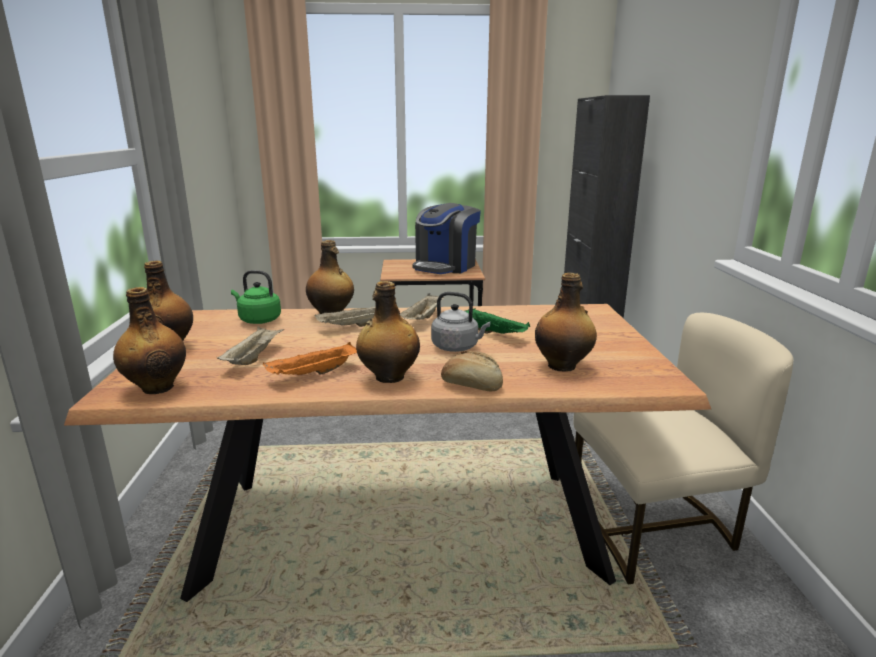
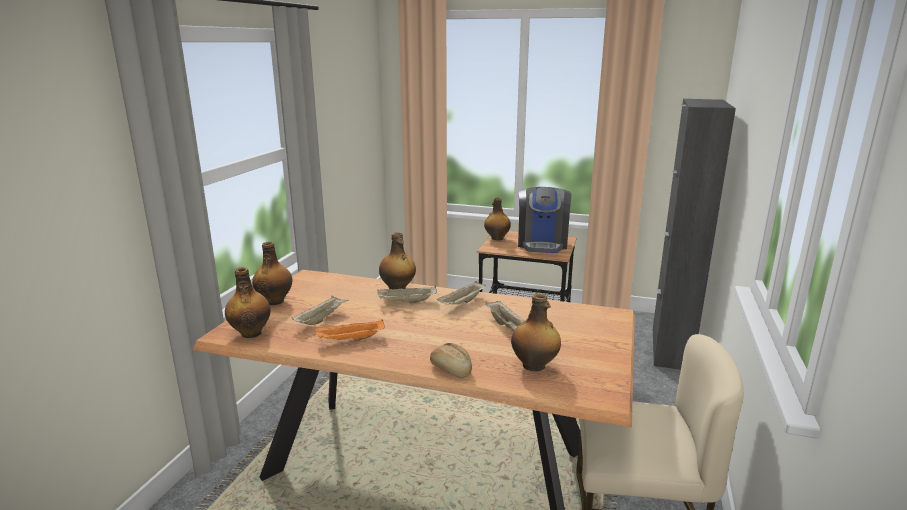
camera: 20 degrees right, 0 degrees up
(258, 320) = (344, 286): green kettle -> none
(388, 377) = (398, 352): bottle -> bottle (496, 238)
(445, 266) = (542, 243): coffee machine -> coffee machine turned 45 degrees counterclockwise
(457, 347) = (467, 334): grey kettle -> none
(494, 333) = (507, 326): green tray -> beige tray

